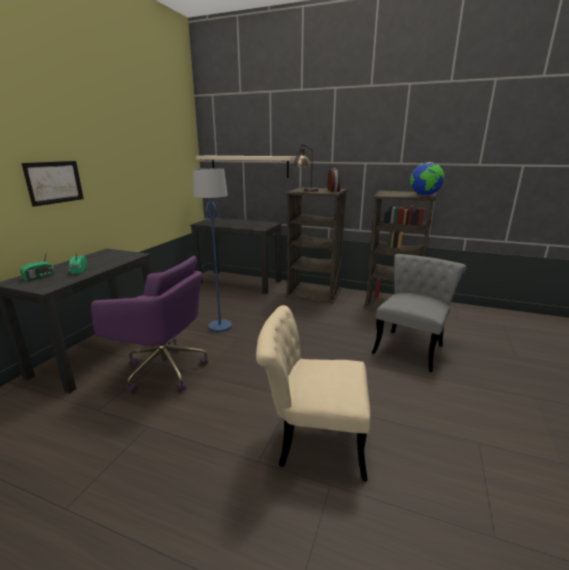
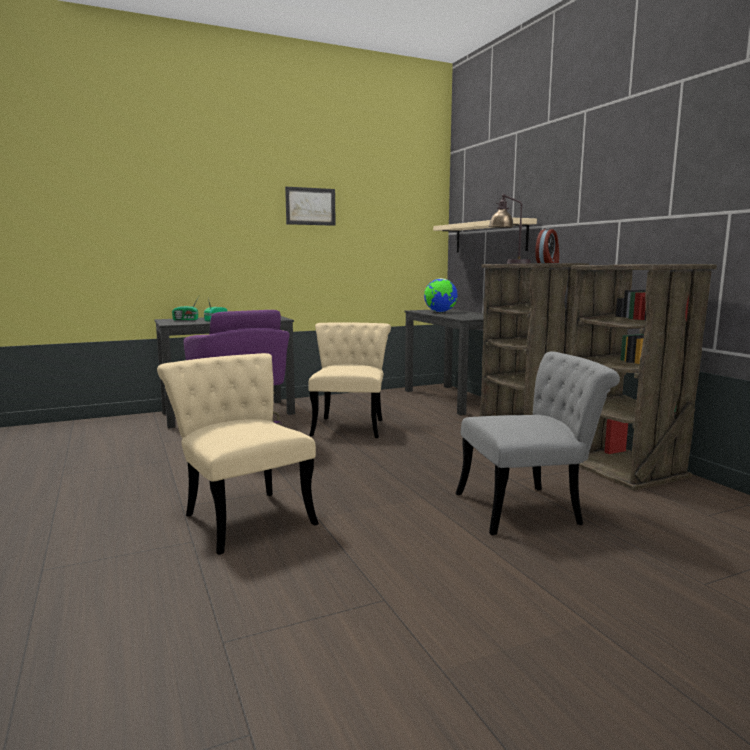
camera: 45 degrees right, 10 degrees down
(54, 182) = (234, 241): picture -> picture (310, 206)
(220, 326) = (350, 425): blue floor lamp -> beige chair
(424, 195) = (652, 263): globe -> globe (440, 312)

